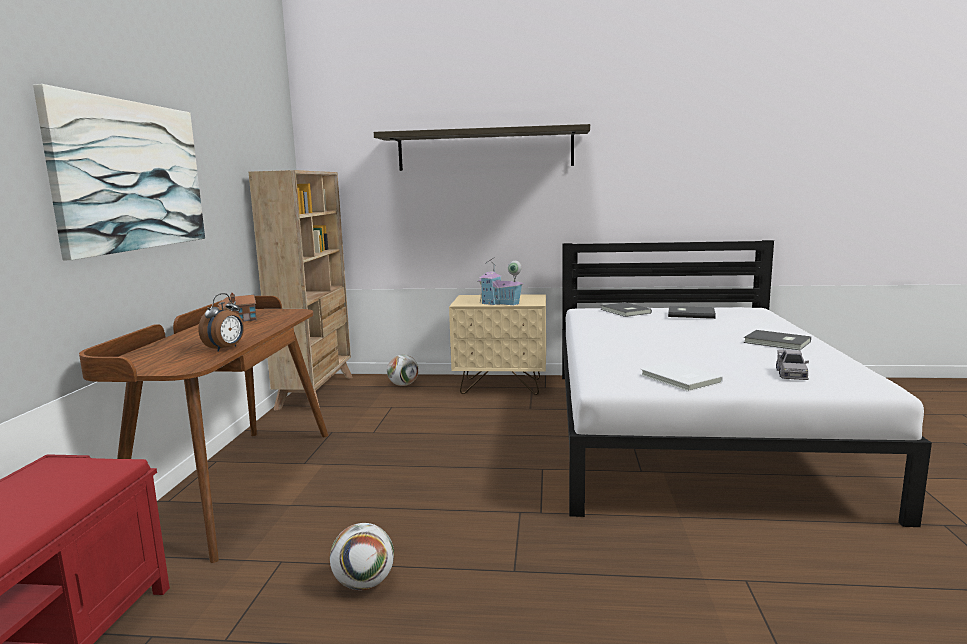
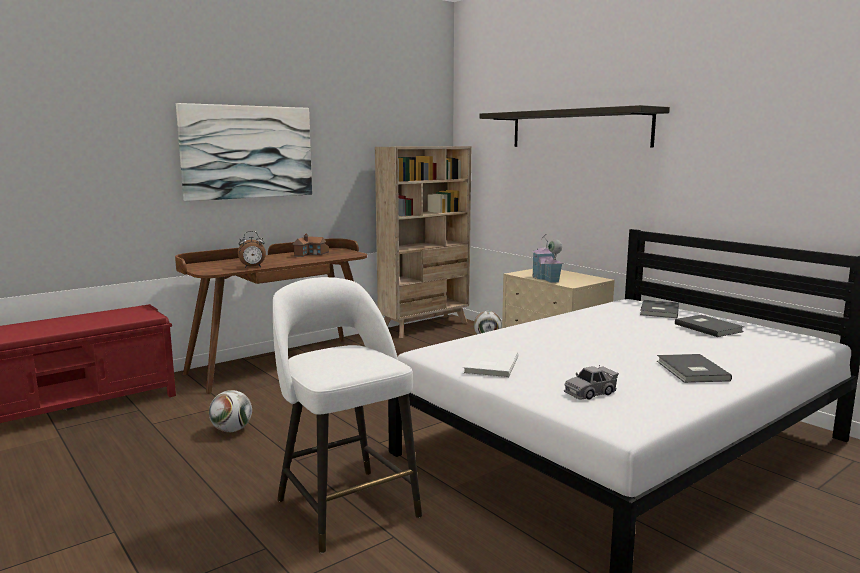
camera: 45 degrees right, 0 degrees up
(656, 582) = (345, 506): none -> white stool

